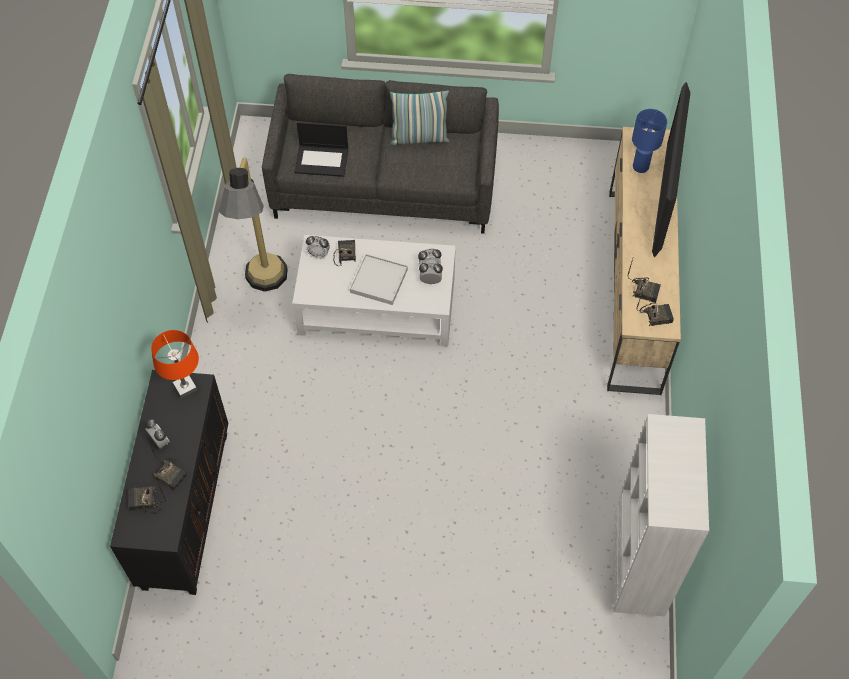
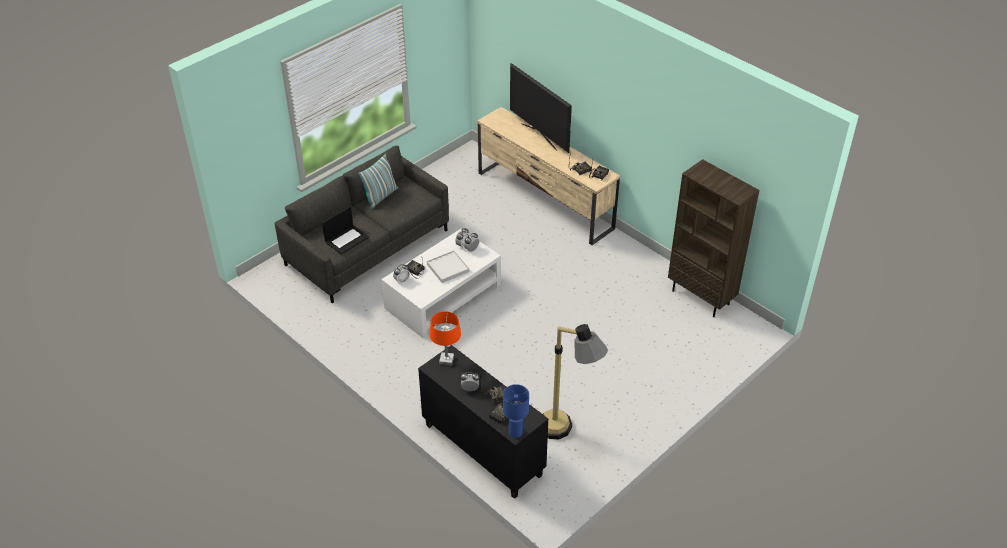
camera: 50 degrees left, 15 degrees down
(265, 290) = (376, 335): floor lamp -> floor lamp (567, 434)
(636, 574) = (701, 297): white bookcase -> brown bookcase
(641, 166) = (508, 129): blue table lamp -> blue table lamp (515, 432)

